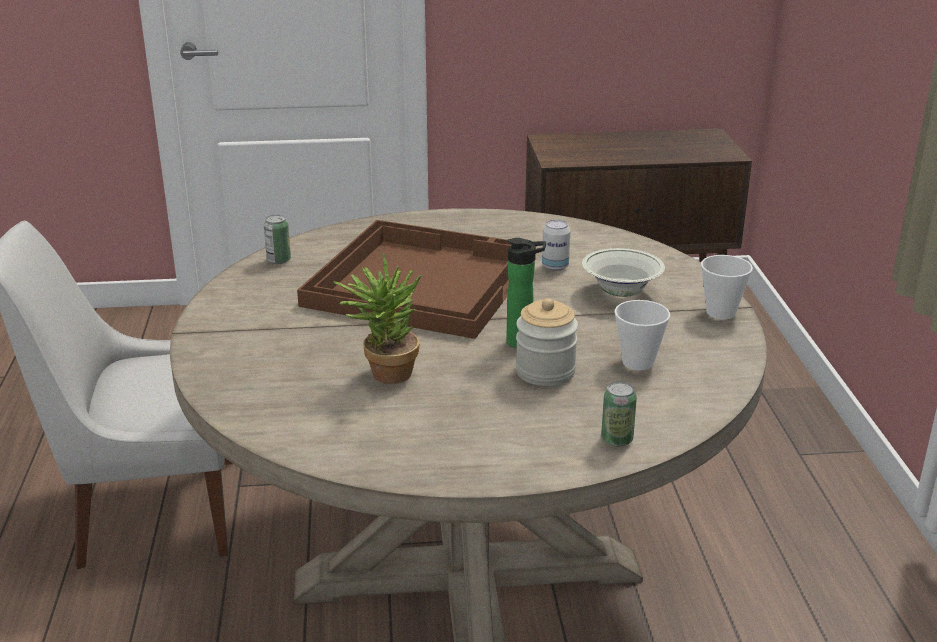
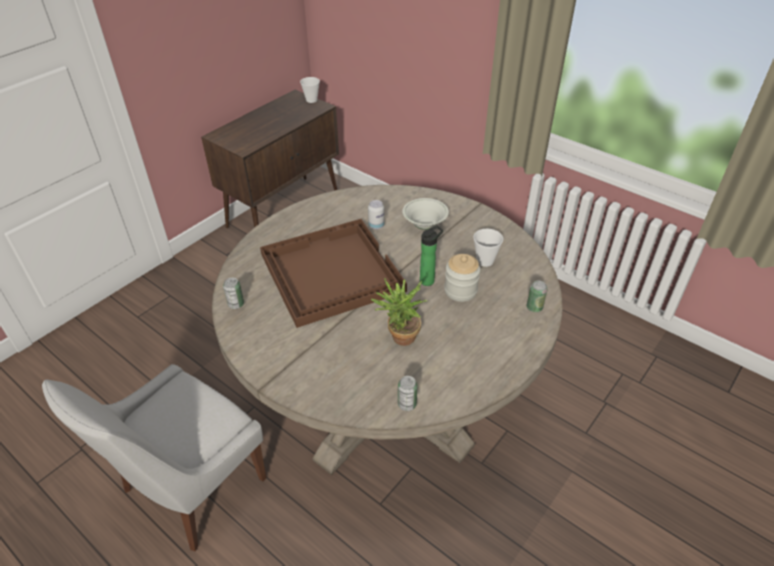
camera: 45 degrees left, 15 degrees up
(282, 428) = (407, 404): none -> can
(721, 312) = (475, 213): cup -> cup (311, 100)

